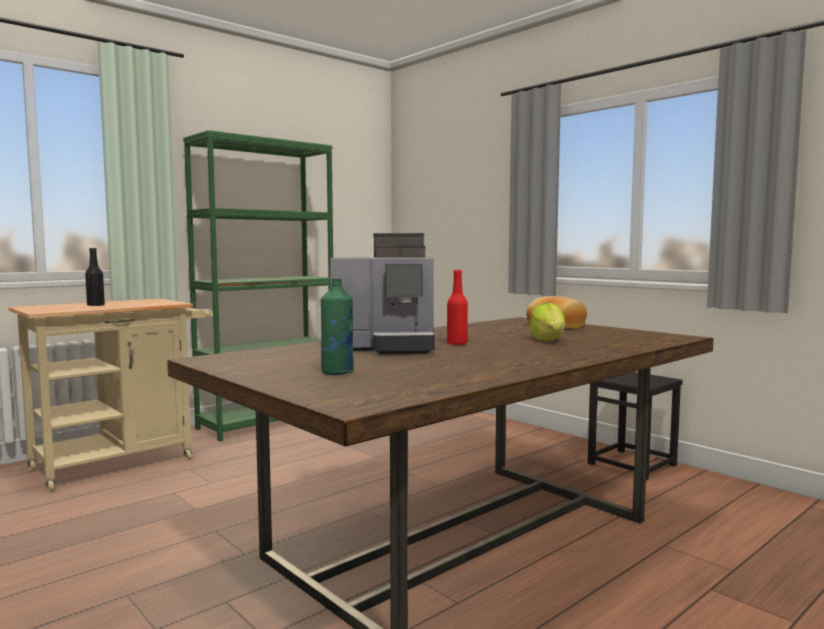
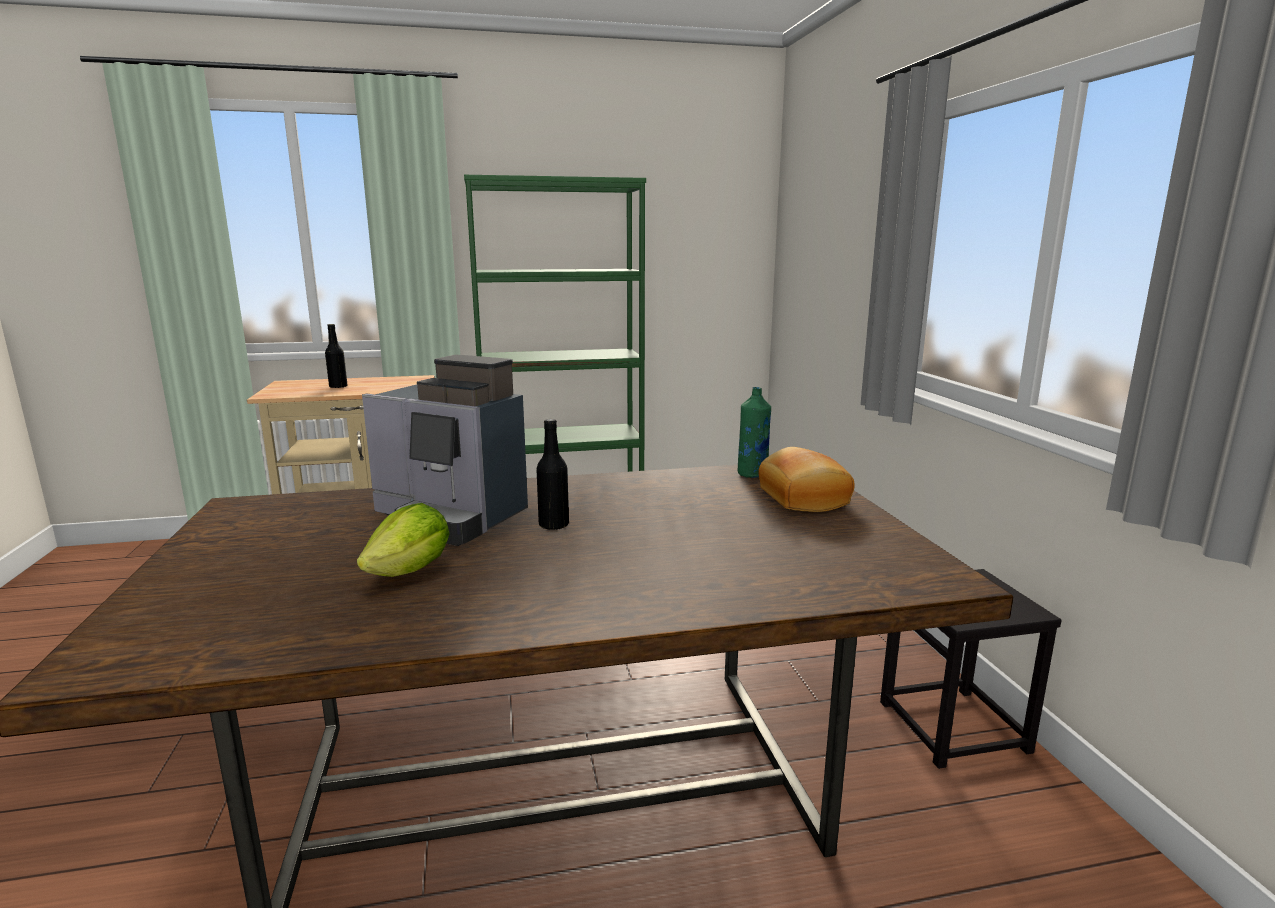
camera: 30 degrees right, 10 degrees up
(337, 372) = (262, 573): green bottle -> green bottle (752, 474)
(457, 343) = (553, 525): red bottle -> black bottle
(548, 340) = (696, 542): lettuce -> lettuce (411, 571)

